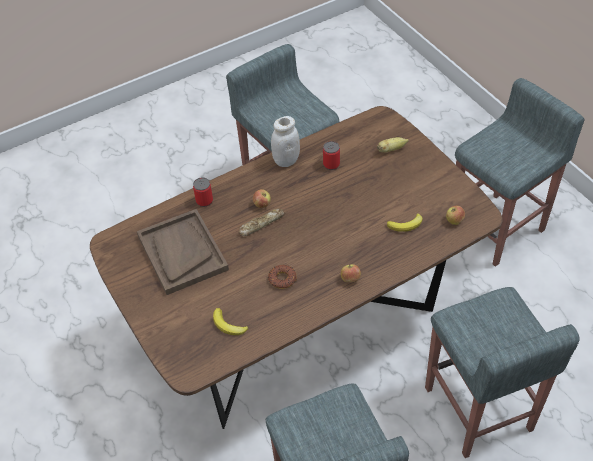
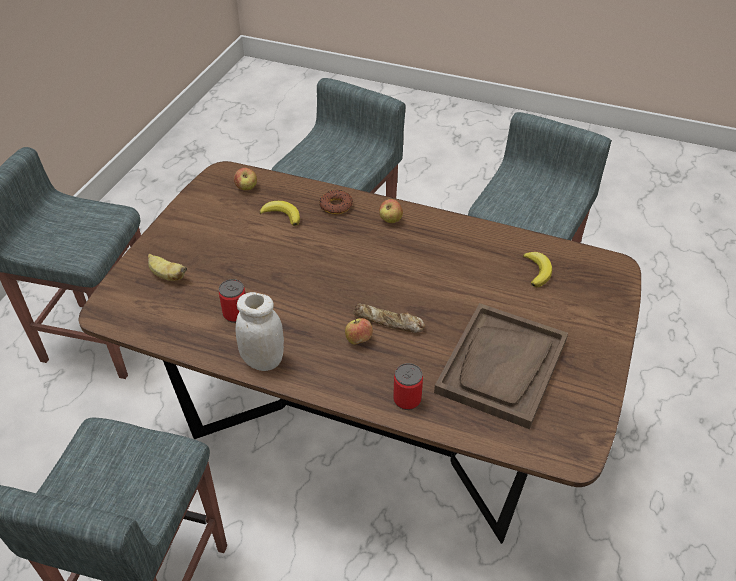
camera: 130 degrees left, 5 degrees down
(282, 279) = (442, 264): donut -> donut (336, 206)

